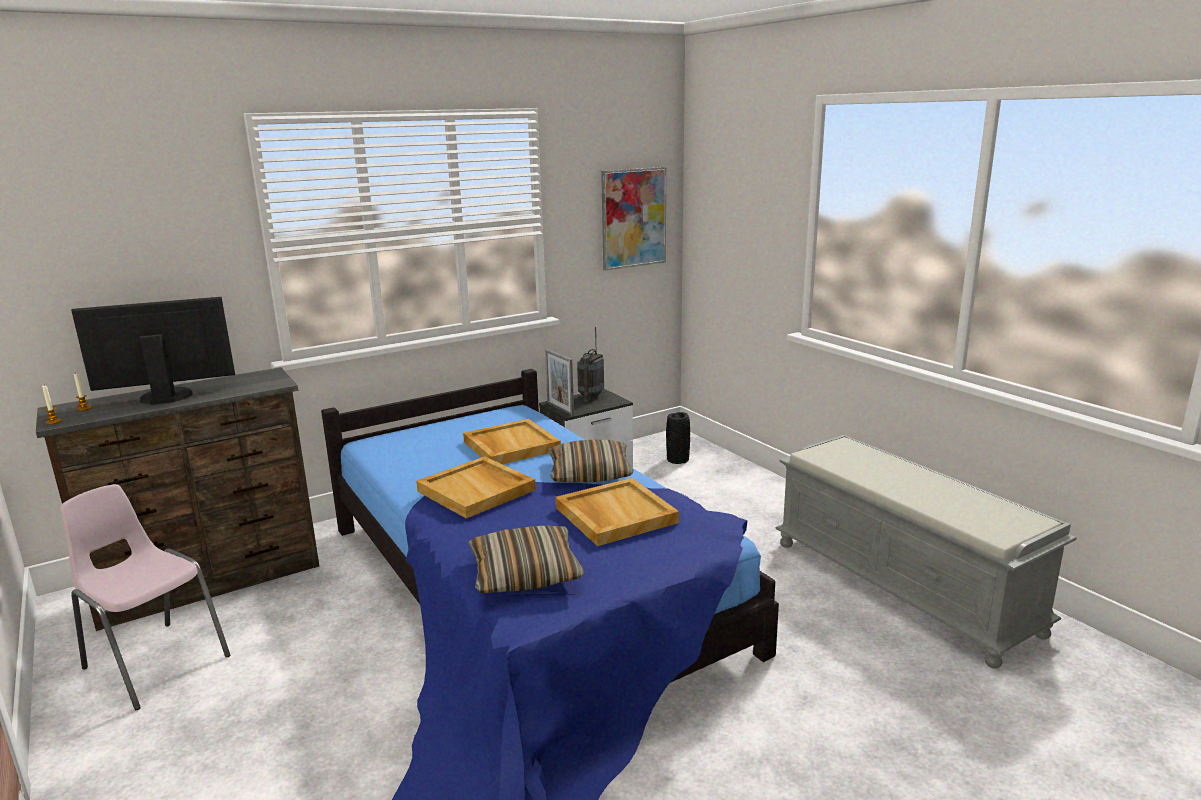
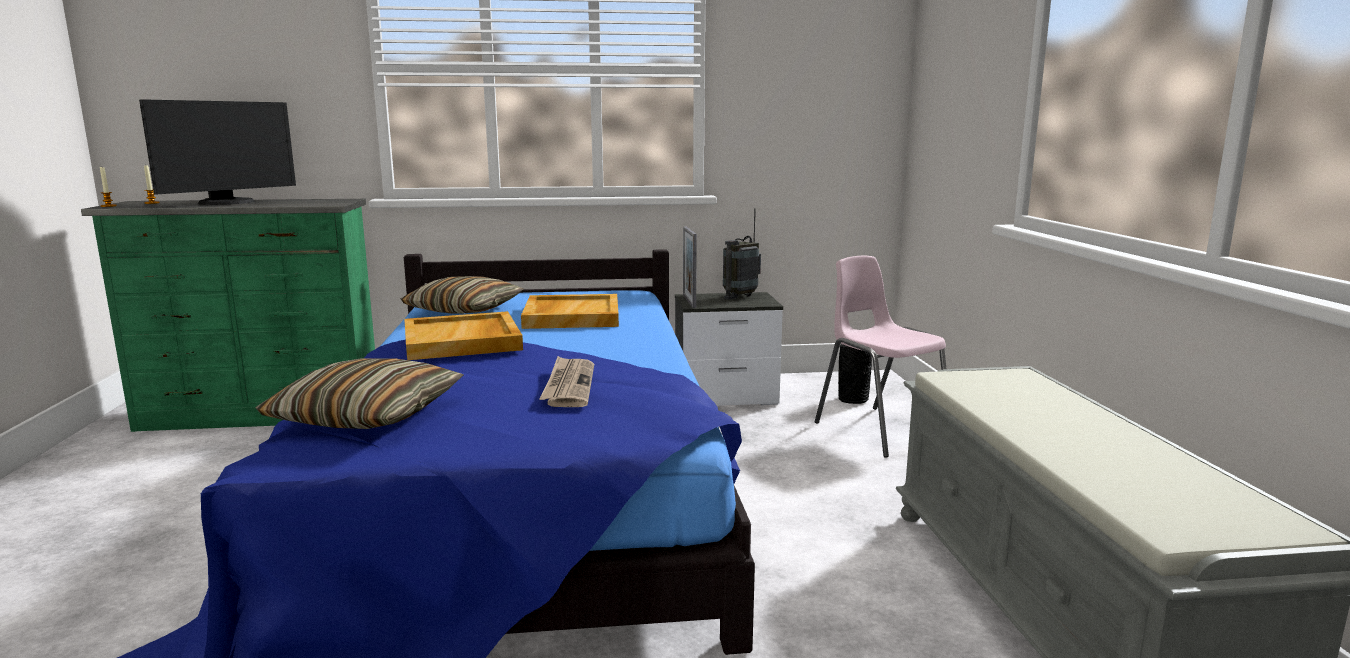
camera: 25 degrees right, 5 degrees down
(155, 662) = (132, 467): pink chair -> pink chair (880, 430)
(167, 396) = (228, 202): monitor -> monitor turned 120 degrees clockwise
(211, 583) = (262, 415): brown dresser -> green dresser
(589, 473) = (616, 349): pillow -> pillow (464, 310)
(614, 515) = (569, 385): beige tray -> newspaper
(633, 218) = (835, 81): picture -> none

